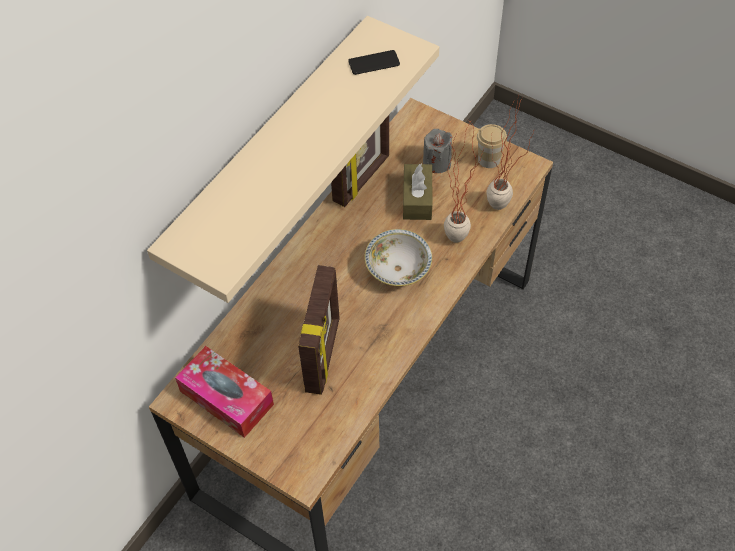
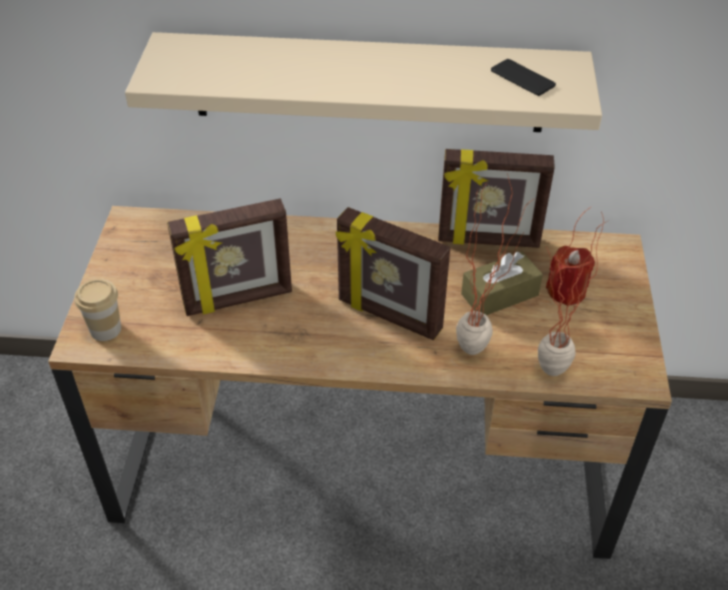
camera: 60 degrees right, 10 degrees down
(226, 398) = (147, 251): tissue box -> none
(398, 269) = (389, 316): bowl -> picture frame
(437, 163) = (566, 291): grey candle -> red candle
(489, 159) = (614, 336): cup -> cup (105, 329)

